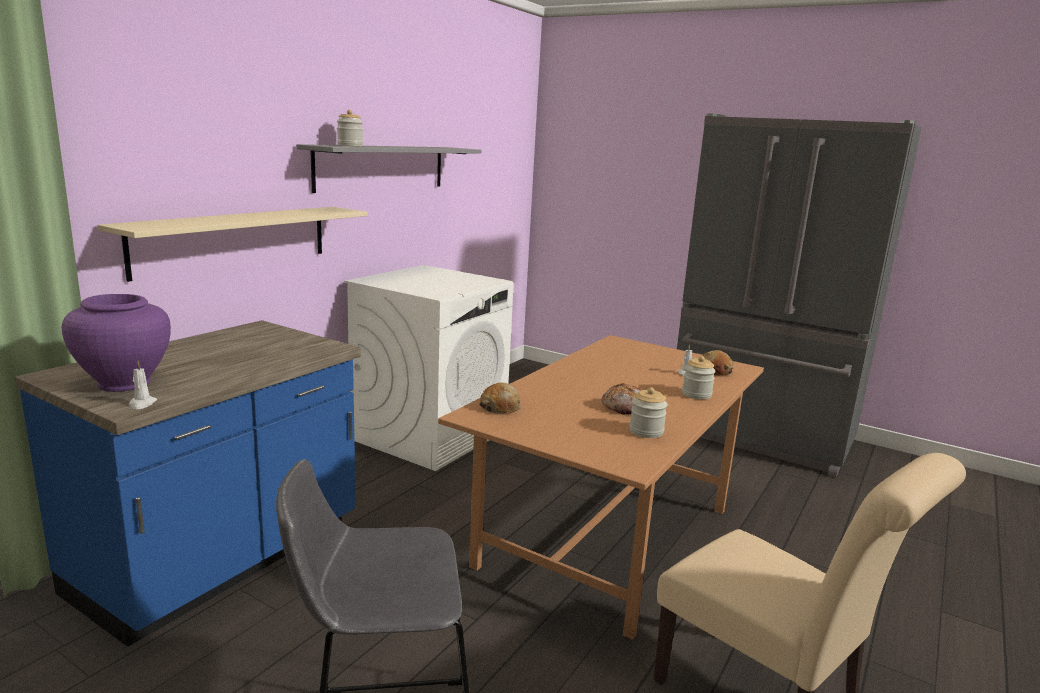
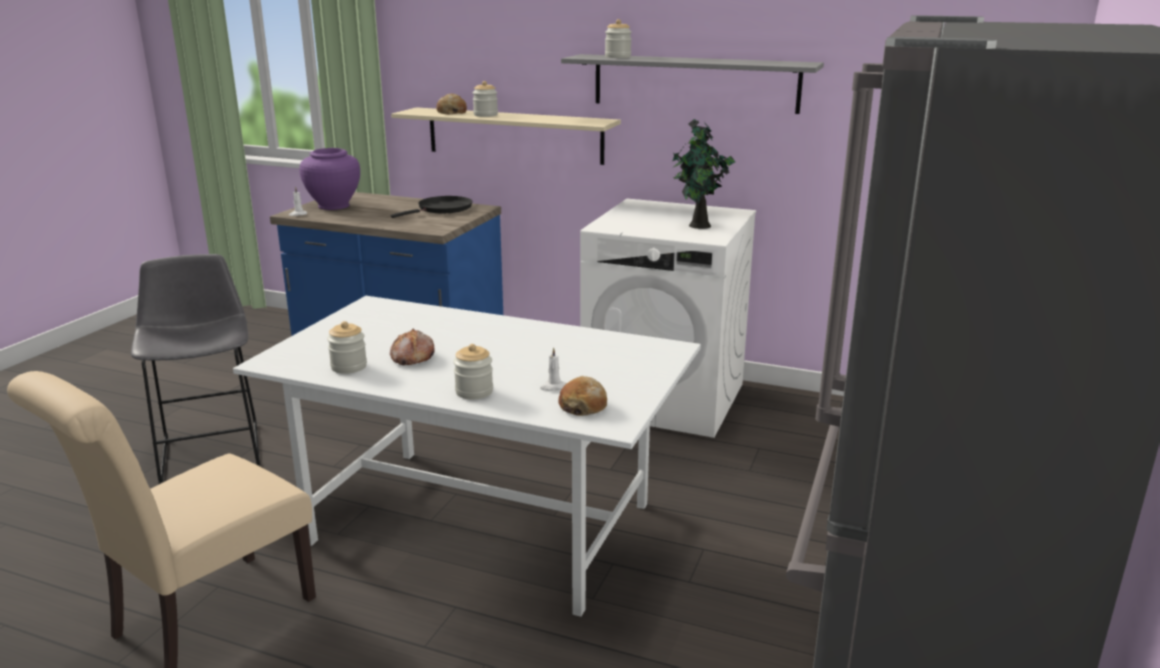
camera: 80 degrees right, 5 degrees up
(233, 218) = (485, 115): none -> jar
(241, 339) = (442, 209): none -> black frying pan
(458, 278) = (699, 226): none -> potted plant
(500, 407) = (396, 311): bread -> bread (451, 112)
(606, 535) = (485, 522): brown dining table -> white dining table

